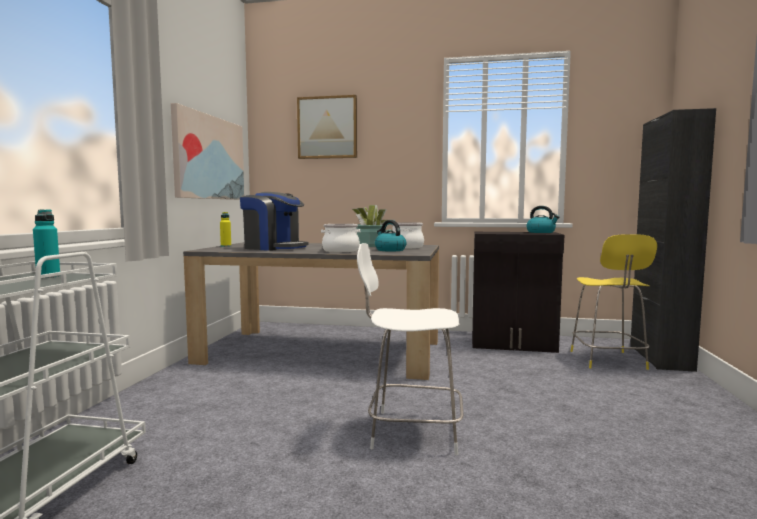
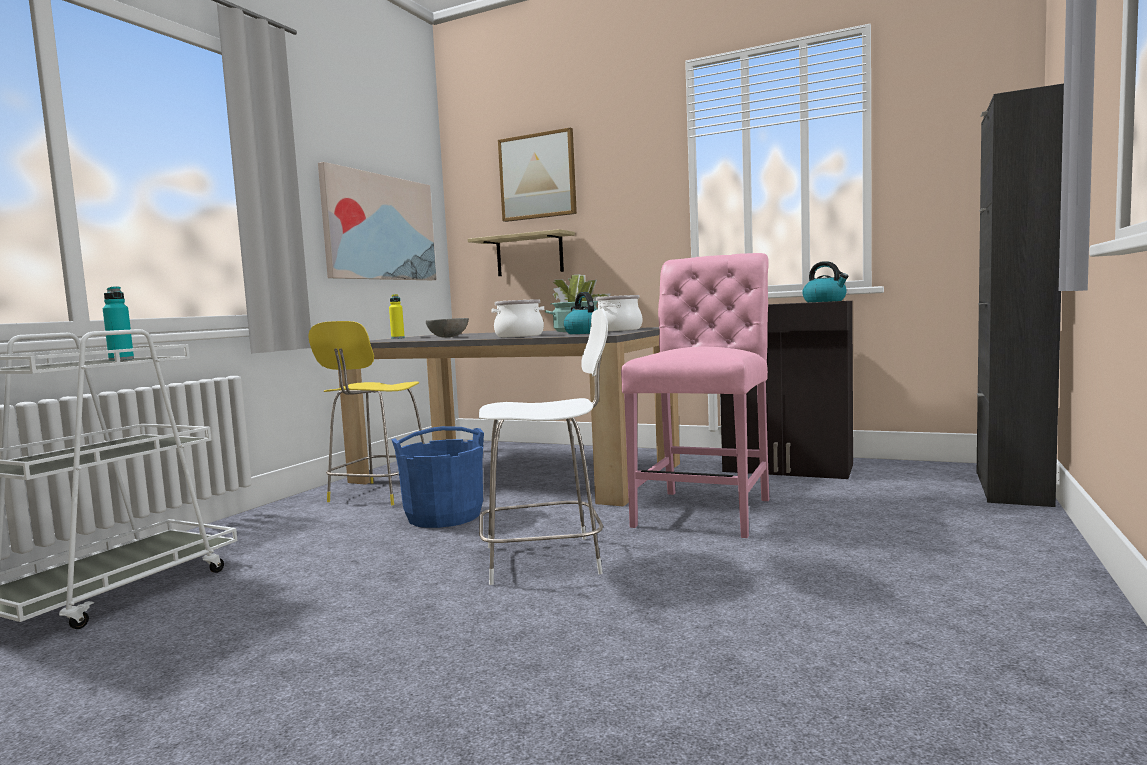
camera: 15 degrees right, 0 degrees up
(274, 248) = (448, 337): coffee machine -> grey bowl
(297, 394) = (444, 516): none -> blue bucket
(318, 185) = (529, 255): none -> shelf
(411, 431) = (547, 559): white chair -> white chair turned 150 degrees clockwise
(489, 381) = (707, 510): none -> pink chair
(608, 360) = (917, 490): yellow chair -> yellow chair (379, 494)

